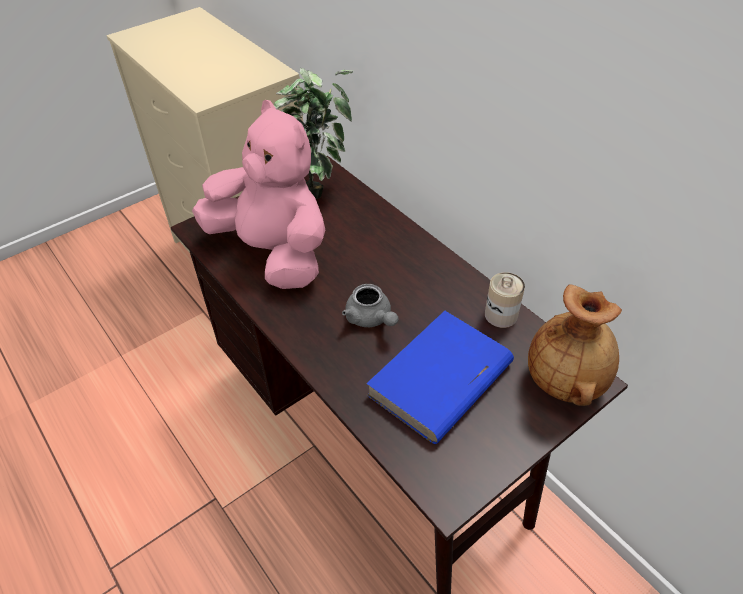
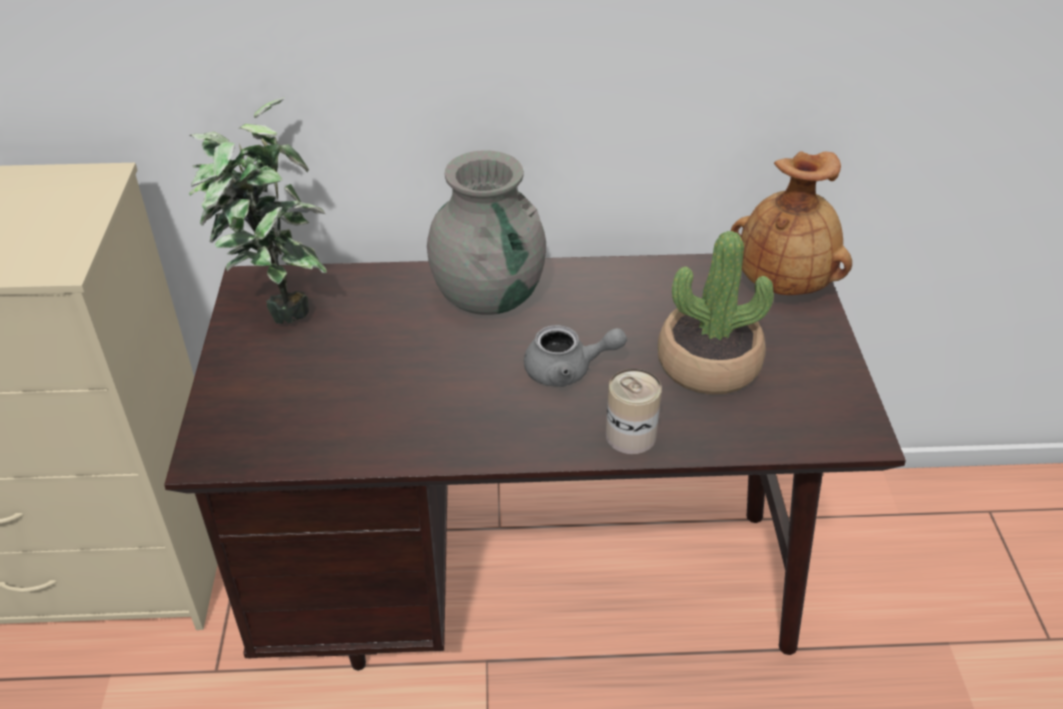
camera: 55 degrees left, 5 degrees down
(273, 252) = (356, 400): pink plush toy -> none
(402, 253) = (488, 295): none -> grey vase
(439, 380) = (708, 364): blue book -> potted plant
(501, 315) = (660, 276): can -> can (630, 435)

